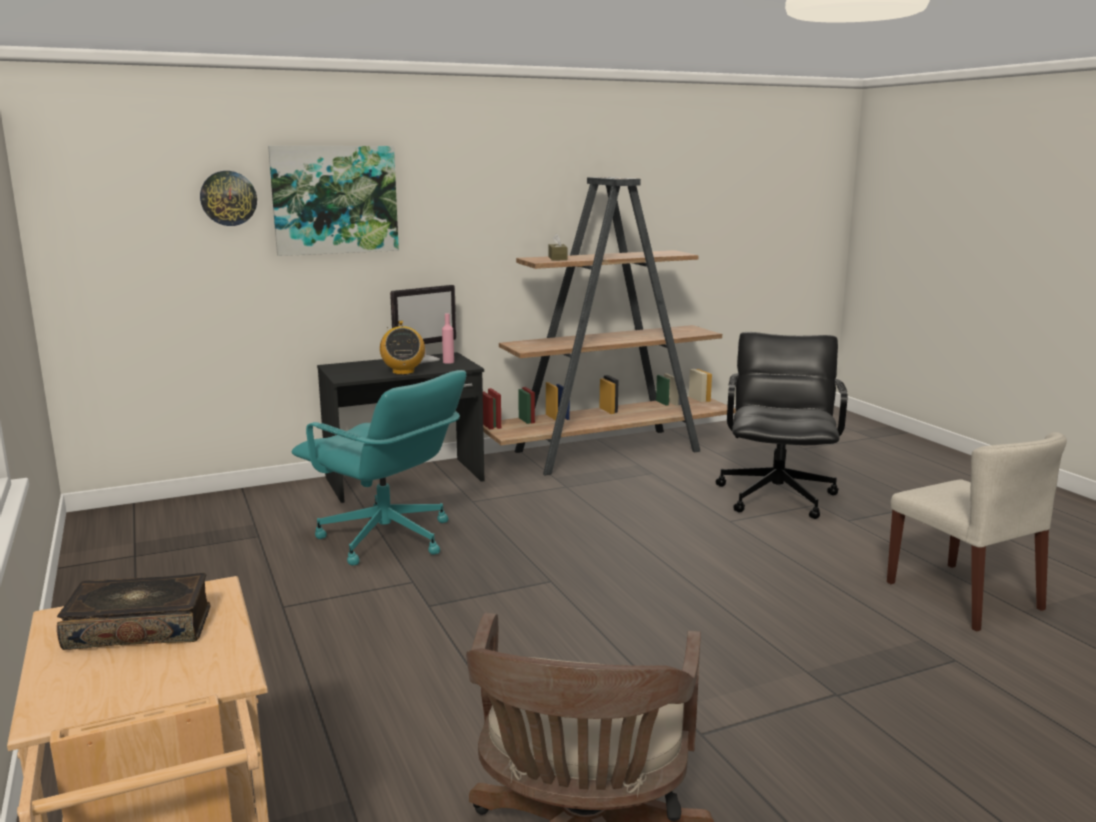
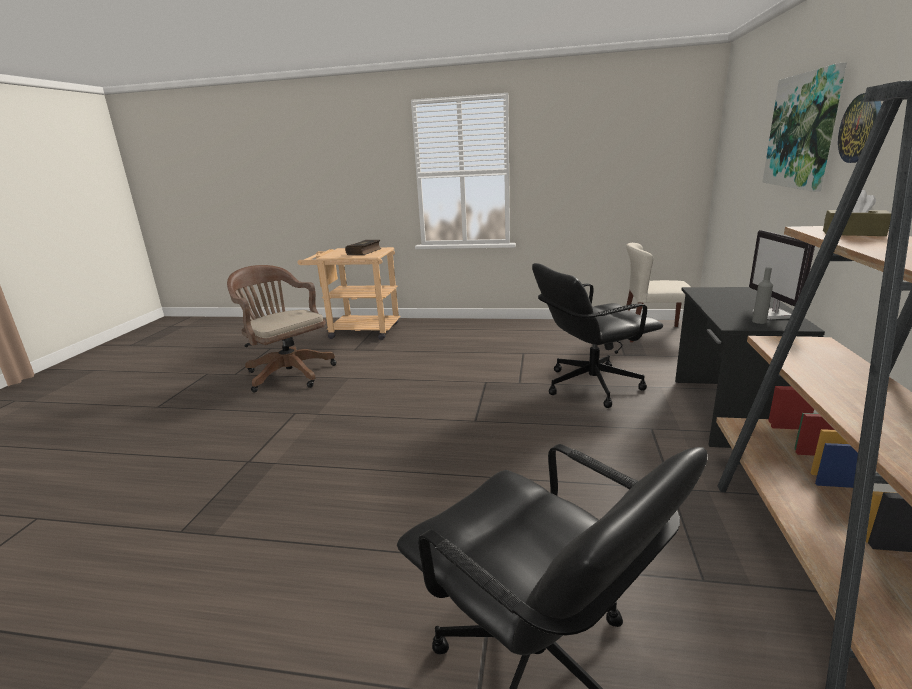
camera: 125 degrees right, 5 degrees up
(228, 198) = (763, 129): wall clock -> wall clock (861, 128)
(386, 539) = (590, 385): turquoise office chair -> black office chair
(403, 372) = (714, 304): radio -> none
(448, 362) = (759, 321): pink bottle -> grey bottle
(964, 596) = (187, 624): beige chair -> beige chair (653, 334)

